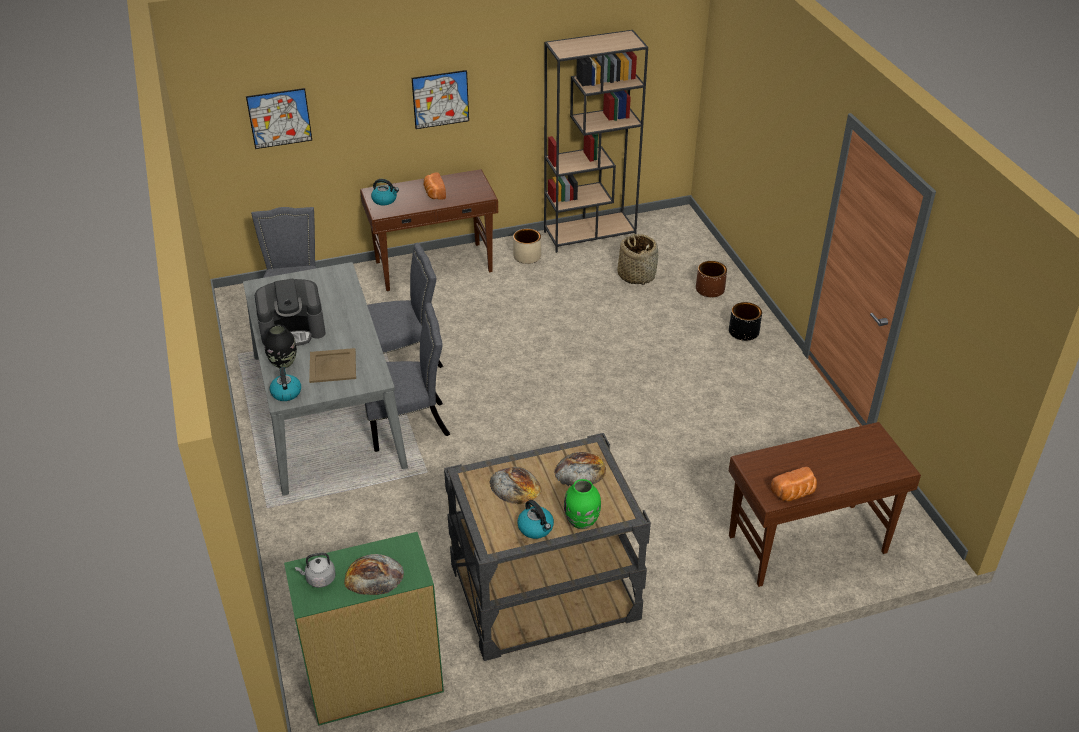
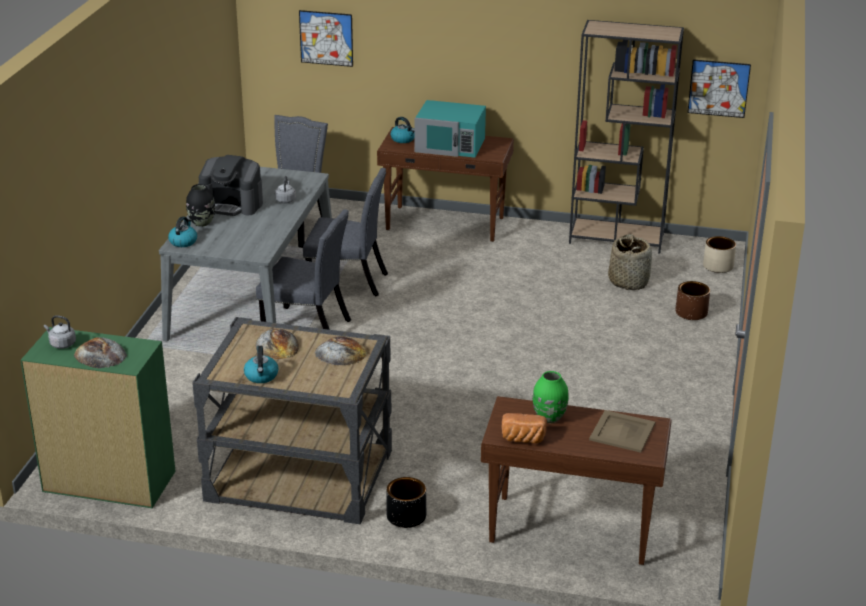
camera: 30 degrees right, 10 degrees down
(332, 366) = (236, 235): beige tray -> beige tray (621, 432)
(340, 307) = (285, 200): none -> grey kettle
(434, 193) = (450, 145): bread -> turquoise microwave
(440, 99) = (478, 55): picture -> picture (718, 88)
(527, 256) = (538, 239): beige planter -> beige planter (717, 266)
(582, 522) = (302, 385): green vase -> green vase (549, 417)
(743, 332) = (688, 355): black planter -> black planter (406, 516)

